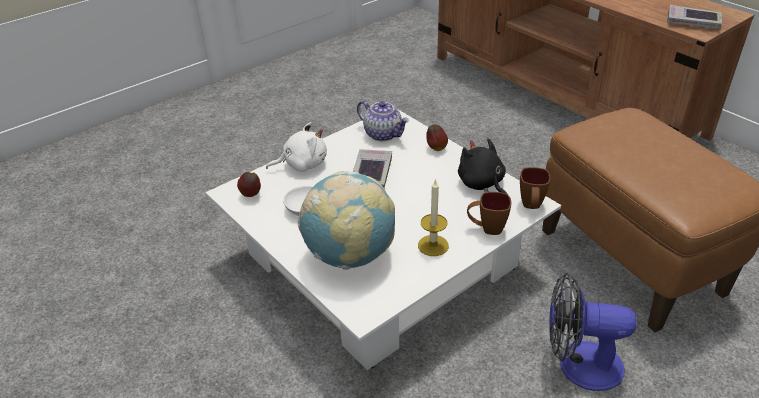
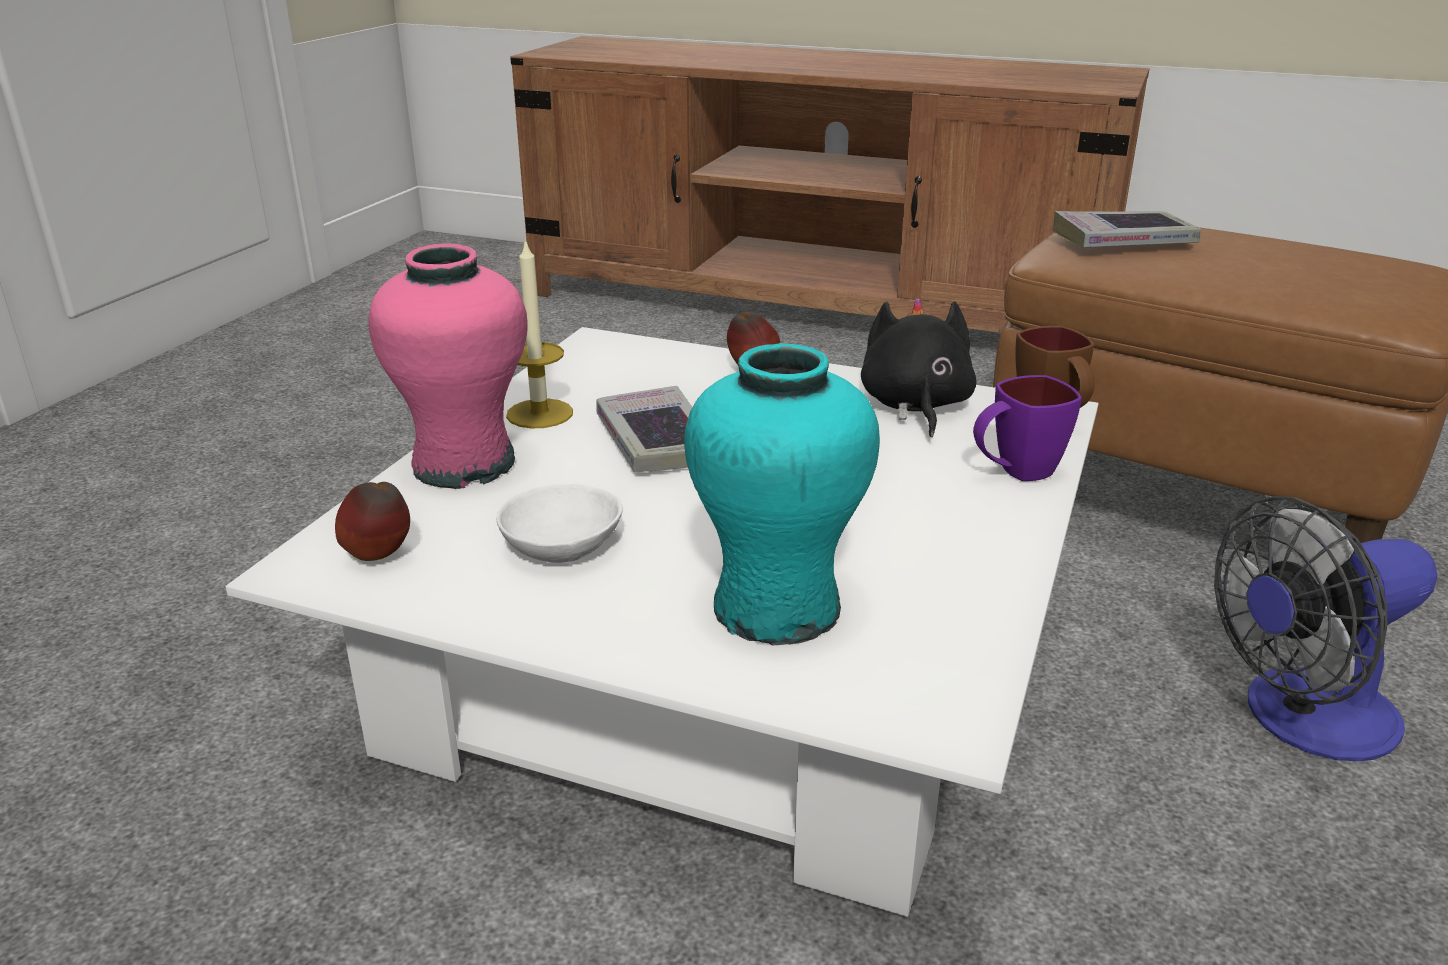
camera: 30 degrees left, 10 degrees down
(302, 164) = (465, 464): white plush toy -> pink vase
(349, 255) = (775, 607): globe -> turquoise vase
(383, 134) = (612, 372): teapot -> none
(433, 245) = (944, 532): candle -> candle (539, 414)
(482, 184) = (915, 406): black plush toy -> black plush toy turned 60 degrees clockwise
(486, 228) = (1014, 473): brown mug -> purple mug
(692, 22) = (1080, 81): book -> book (1123, 241)

